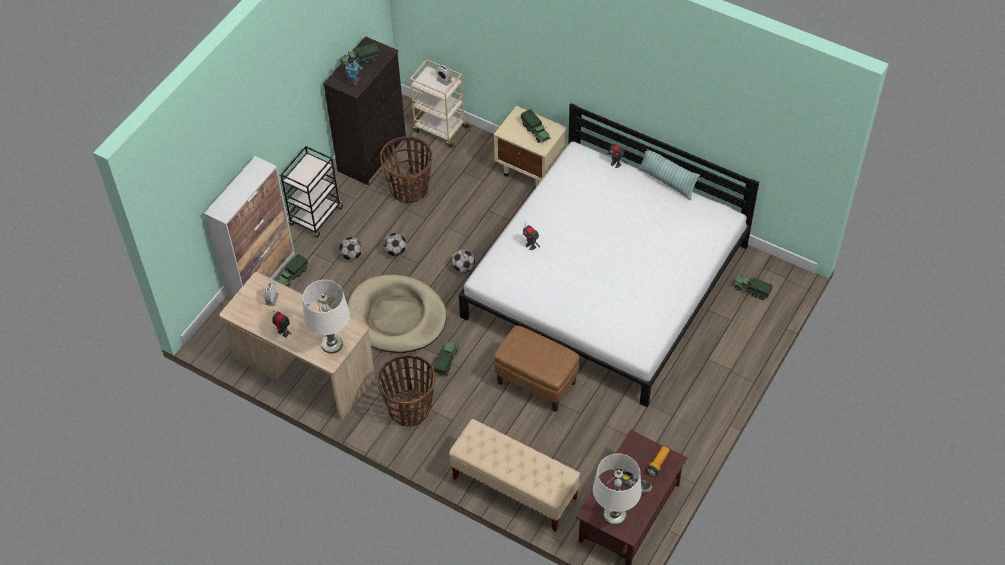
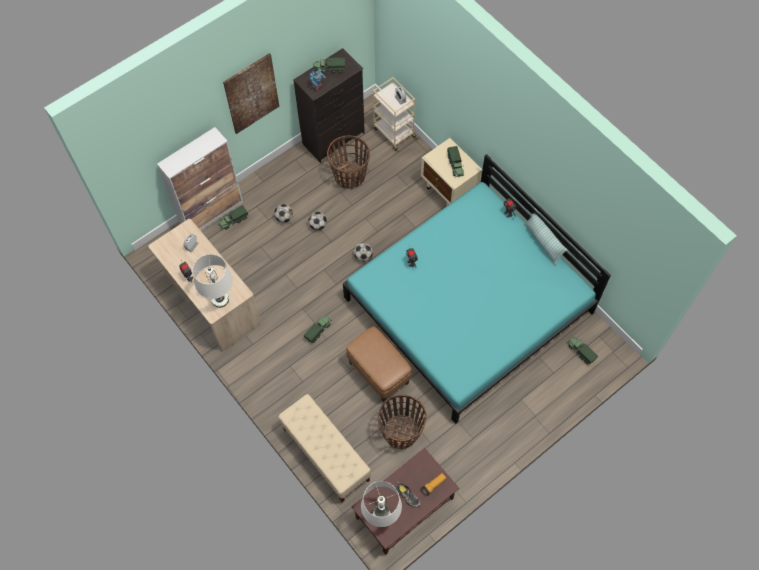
camera: 20 degrees right, 10 degrees up
(285, 107) = (251, 93): none -> picture
(316, 217) = (271, 177): black cart -> none
(396, 317) = (296, 280): beige dog bed -> none
(409, 408) = (275, 360): basket -> basket (401, 432)
(606, 281) = (468, 305): white bed -> turquoise bed

